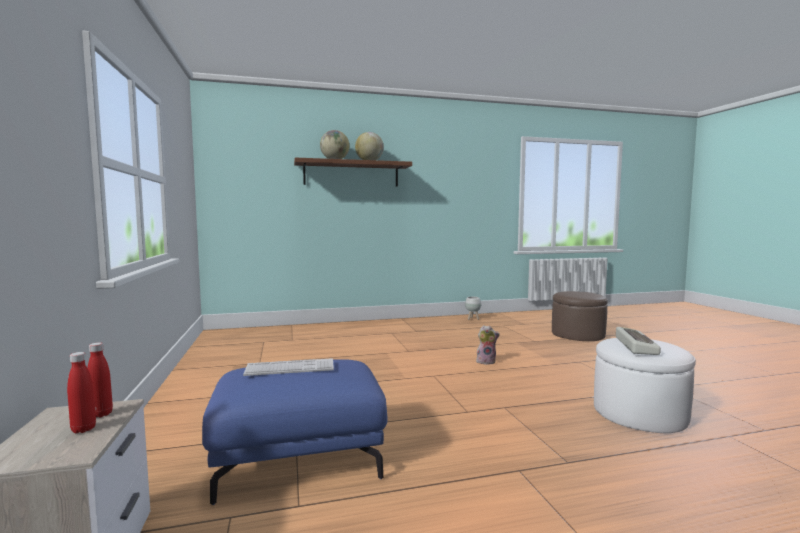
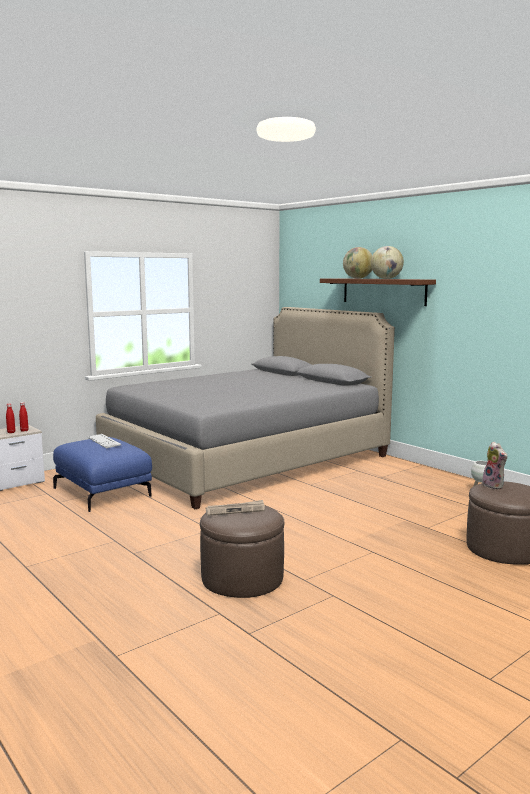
camera: 65 degrees right, 5 degrees up
(294, 358) = (246, 459): none -> grey bed
(486, 361) = (317, 513): plush toy -> plush toy (494, 486)
(634, 345) = (235, 510): keyboard -> newspaper
(639, 413) = (242, 578): white ottoman -> brown ottoman

